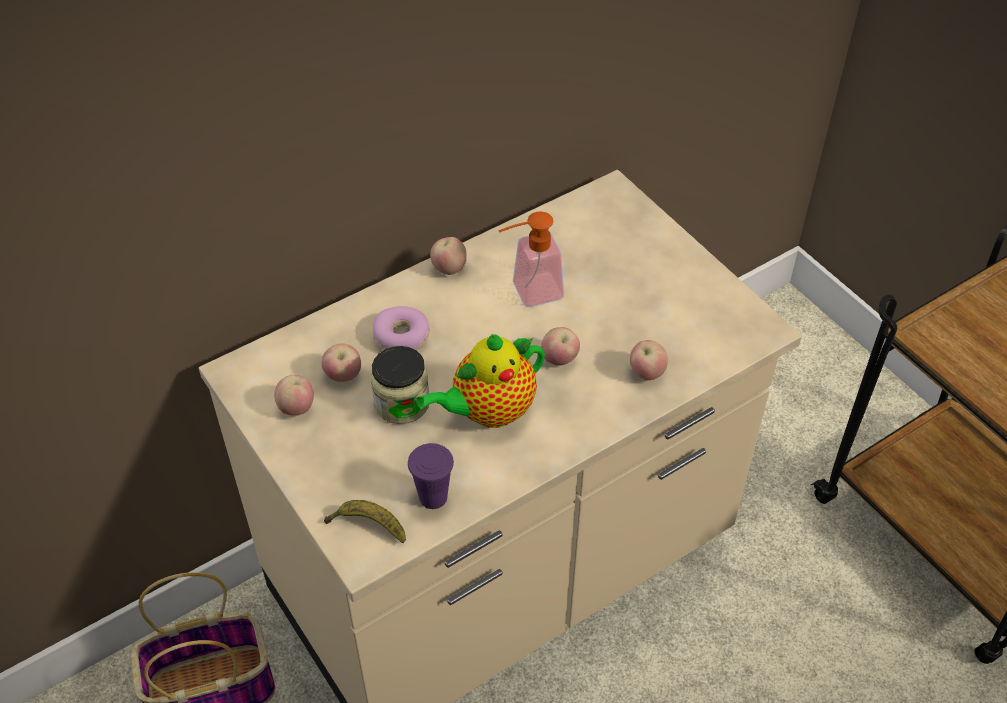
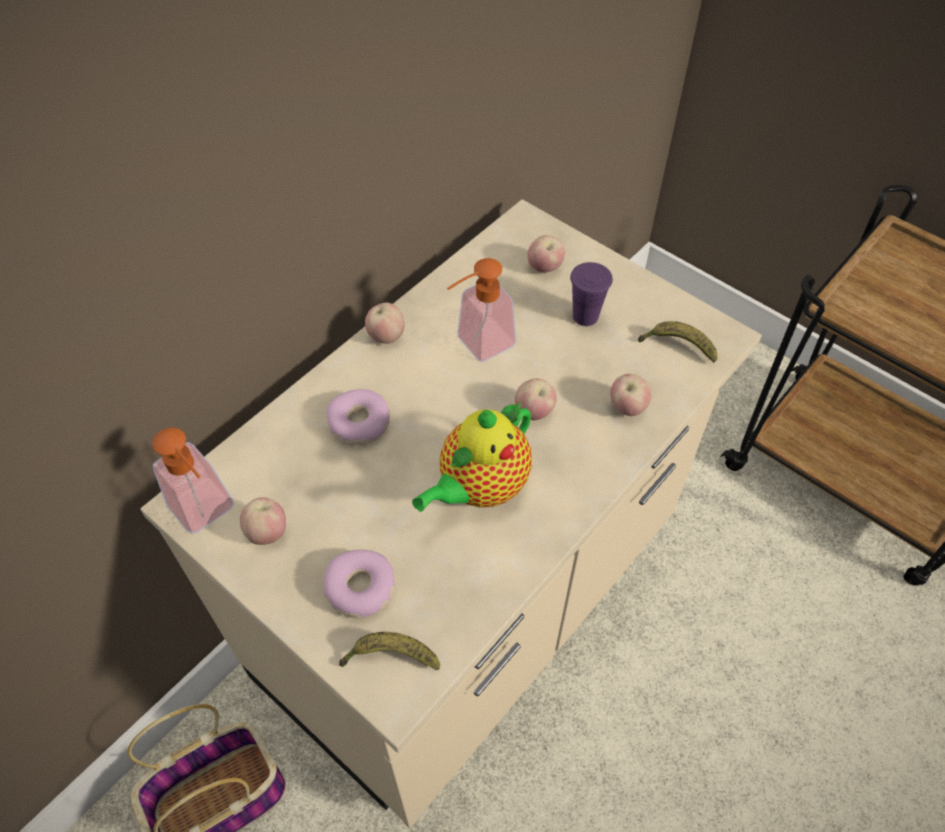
camera: 15 degrees left, 5 degrees up
(252, 382) = (207, 513): none -> soap dispenser
(343, 376) = (309, 482): apple -> apple (544, 268)
(360, 469) = (360, 589): none -> donut
(401, 403) = (383, 499): jar -> none
(433, 497) = (452, 603): purple cup -> purple cup (585, 316)
(715, 330) = (677, 347): none -> banana

